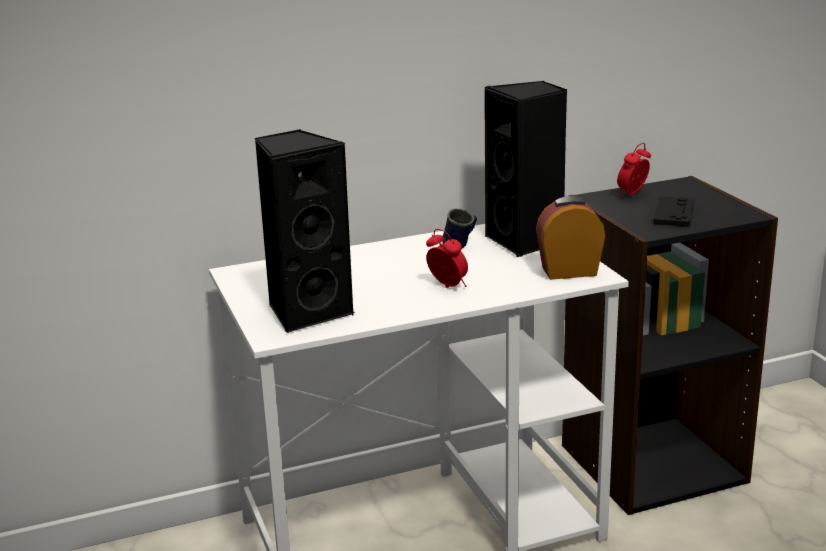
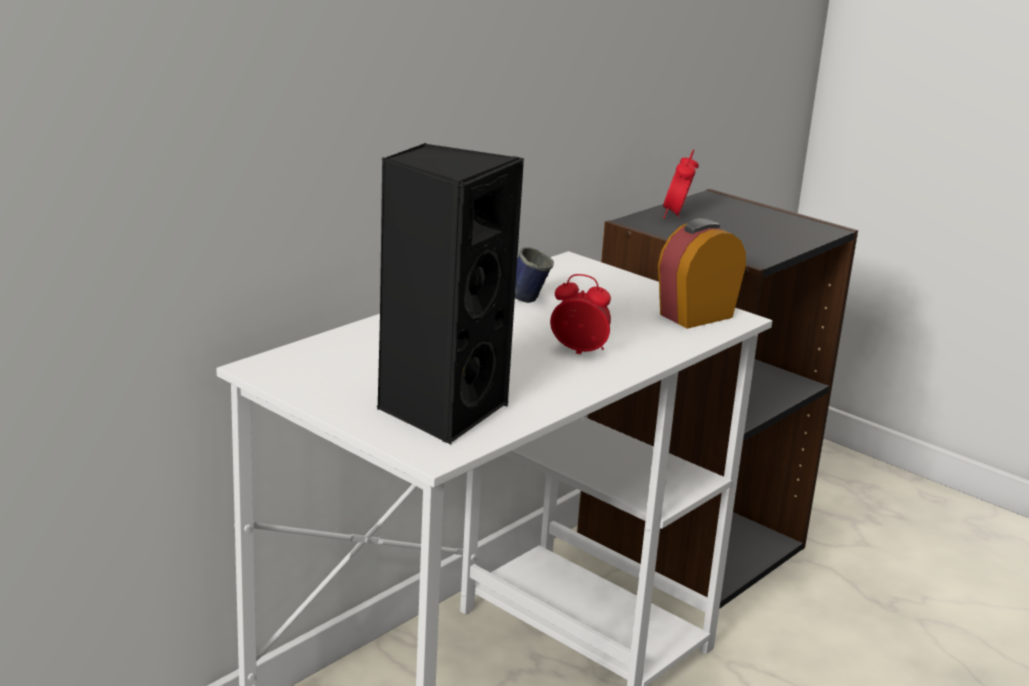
camera: 30 degrees left, 0 degrees up
(526, 241) = (601, 284): black speaker -> none
(674, 213) = (749, 234): black game controller -> none

